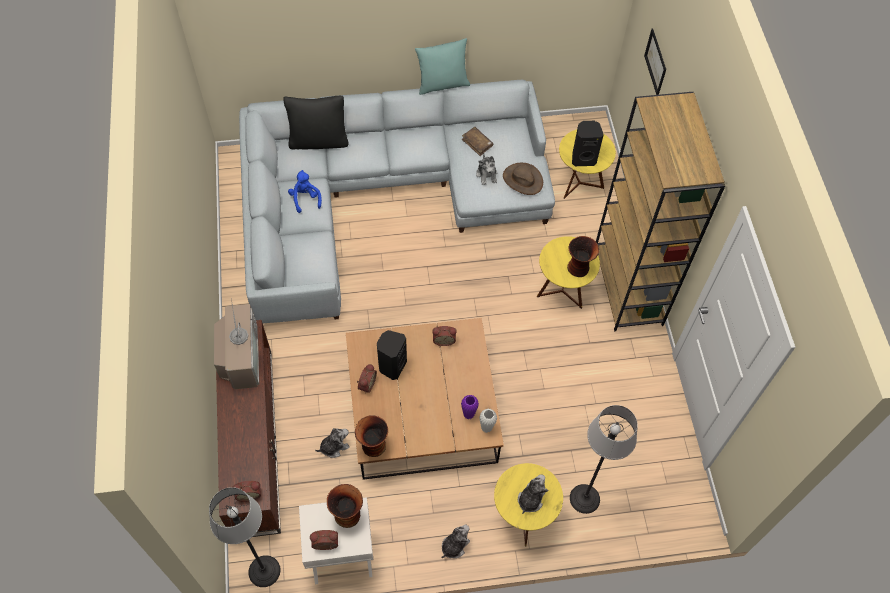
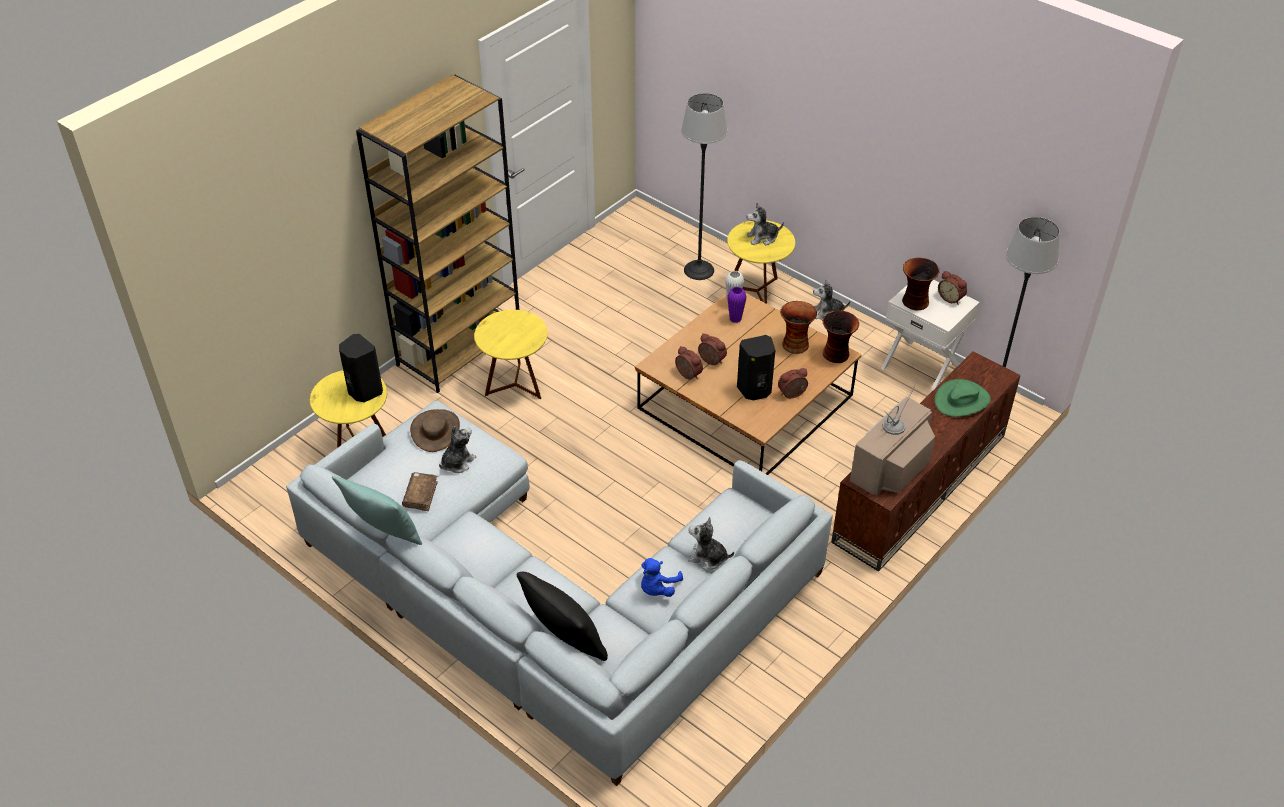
camera: 130 degrees left, 15 degrees down
(241, 452) = (962, 400): none -> green hat
(249, 493) = (981, 370): alarm clock -> alarm clock (710, 361)
(334, 446) = (851, 432): plush toy -> plush toy (708, 558)
(579, 268) = (511, 323): vase -> vase (794, 344)
(655, 62) = (272, 252): picture -> none

